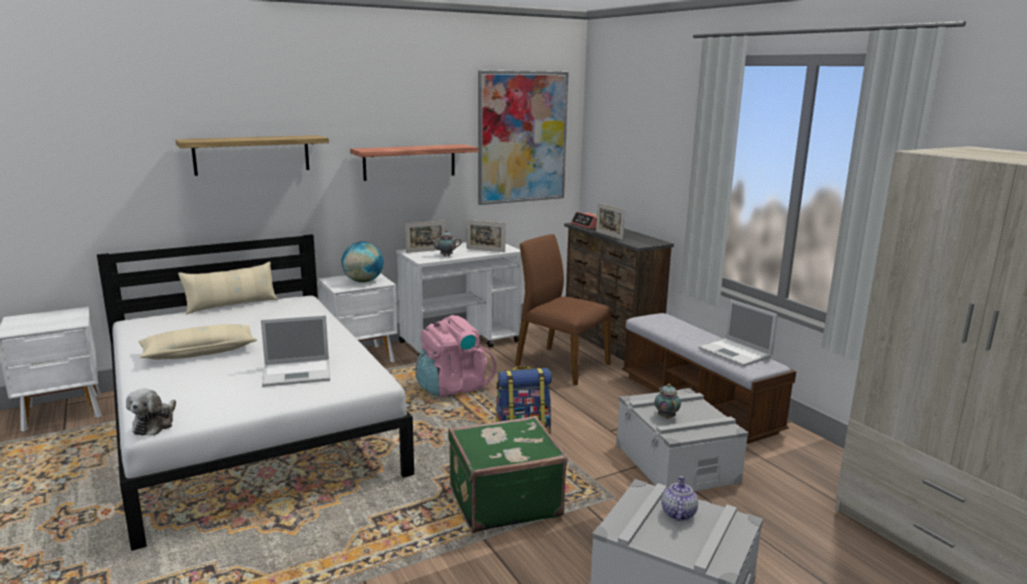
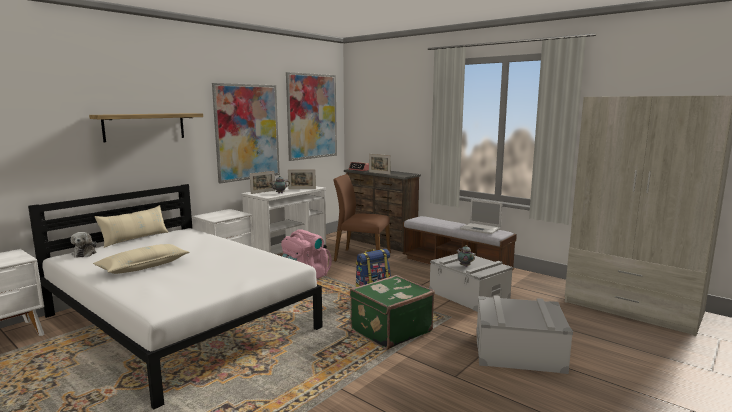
camera: 20 degrees left, 5 degrees down
(155, 424) = (161, 309): plush toy -> plush toy (85, 253)
(298, 373) = (234, 268): laptop -> none
(363, 281) = (227, 214): globe -> none
(409, 162) = (247, 132): shelf -> picture
(678, 513) = (515, 307): teapot -> none

